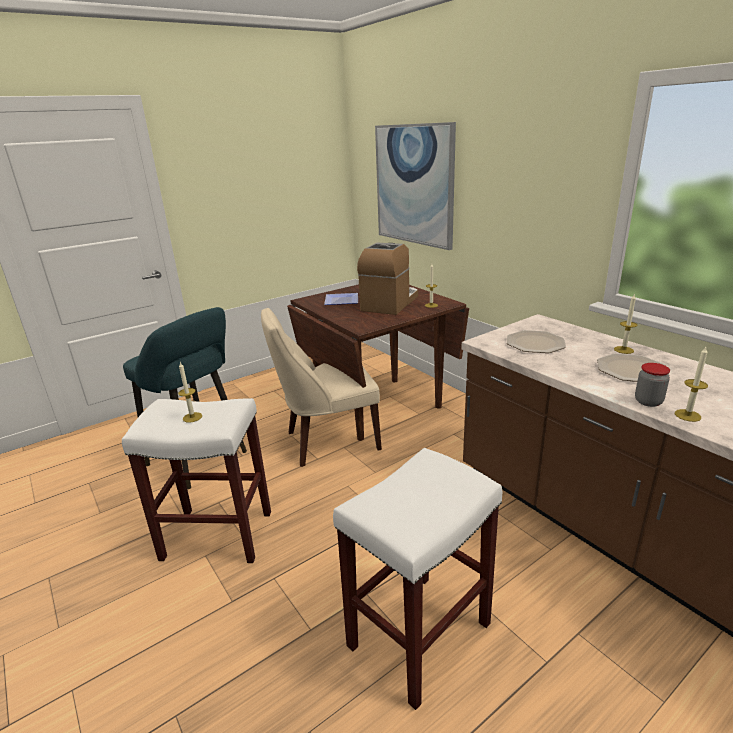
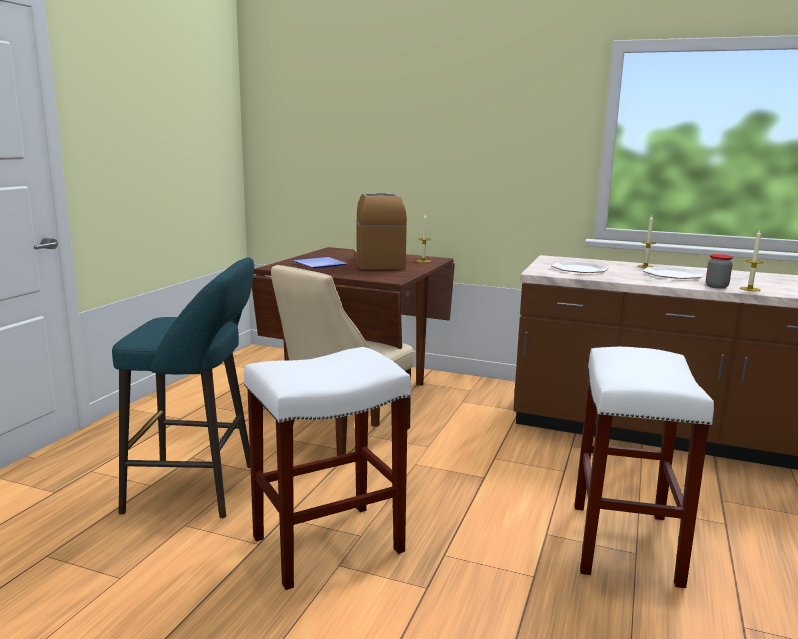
camera: 35 degrees left, 10 degrees down
(192, 417) = (335, 366): candle -> none
(414, 185) = (353, 142): picture -> none

